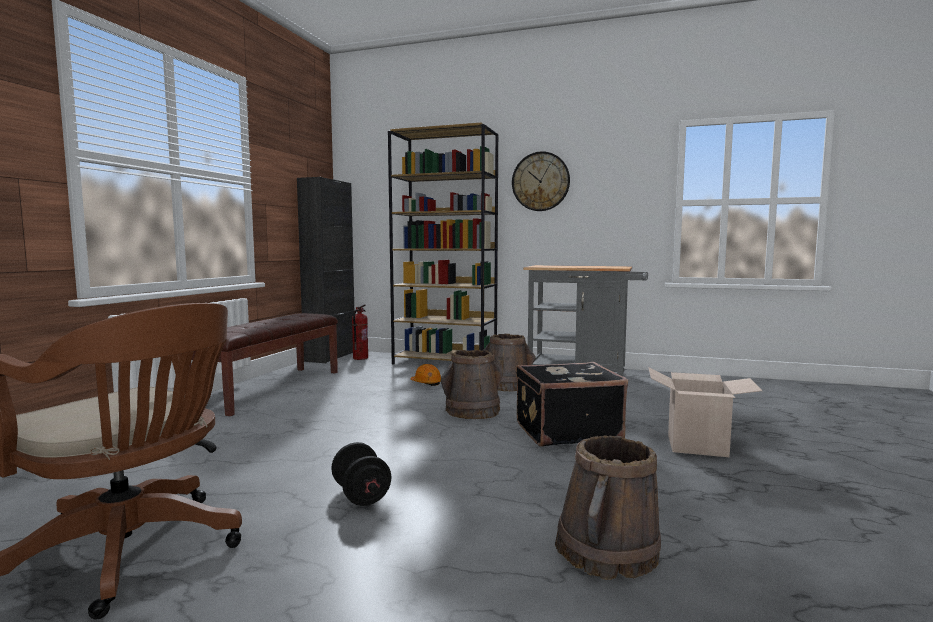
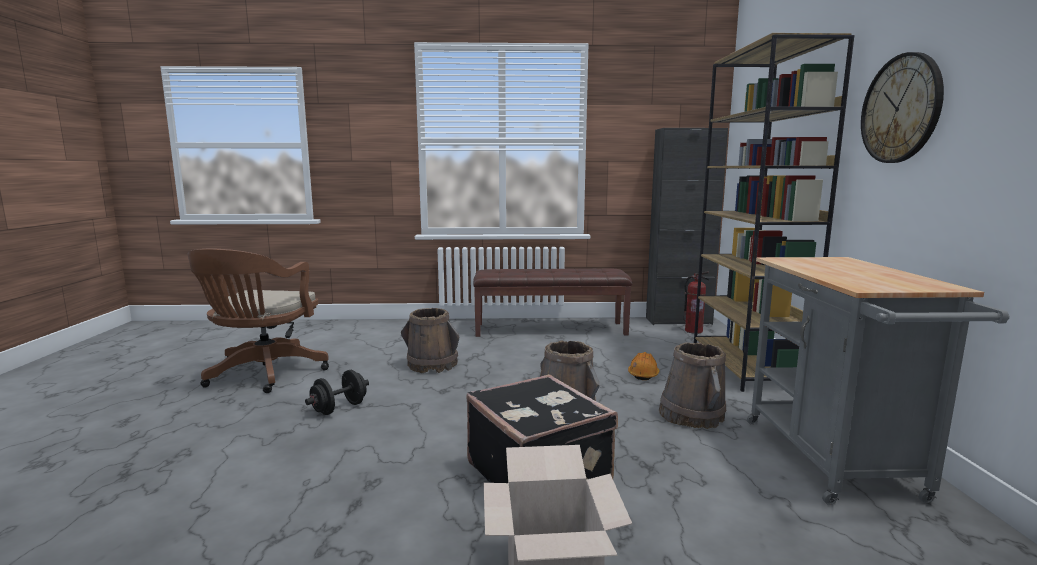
camera: 70 degrees right, 5 degrees up
(607, 551) = (230, 526): brown bucket -> brown bucket (432, 364)

